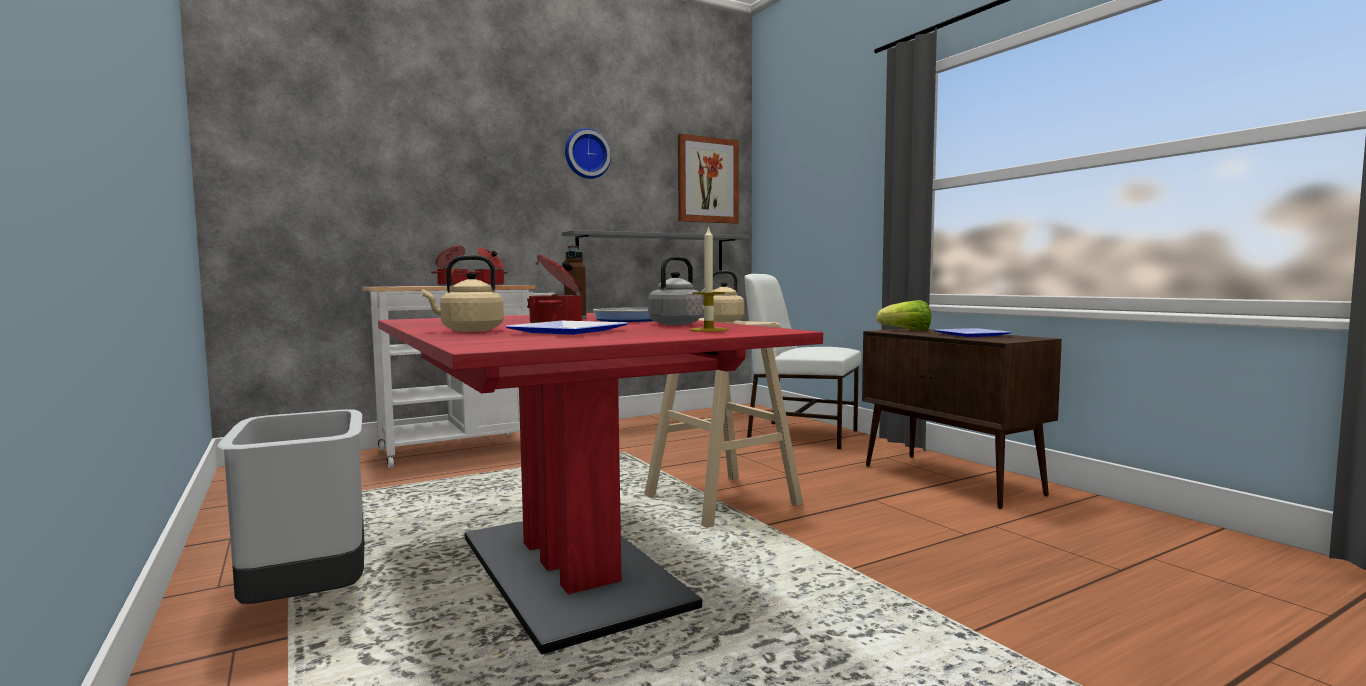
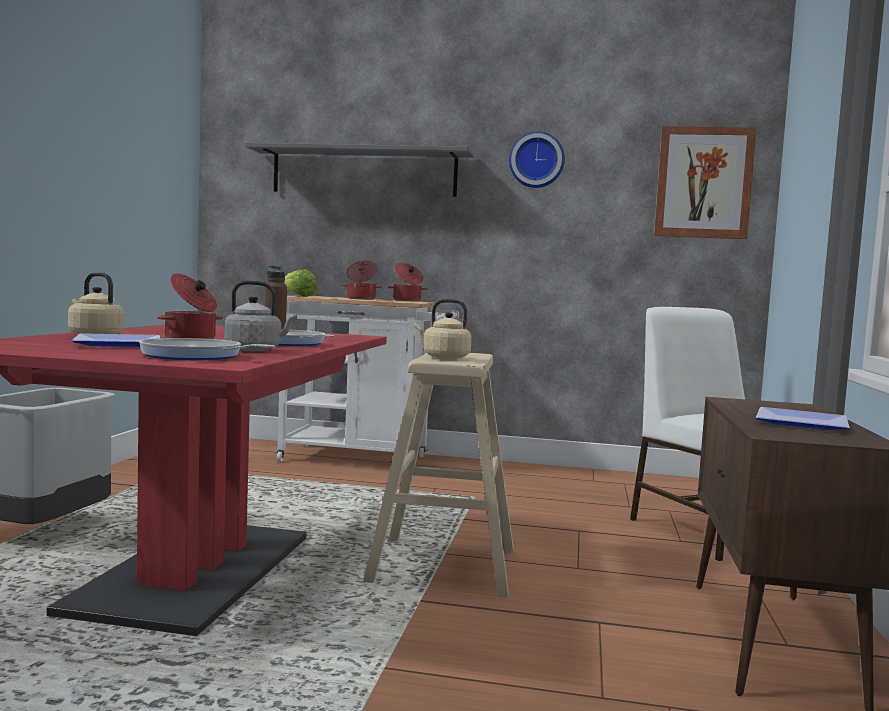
camera: 40 degrees right, 0 degrees up
(652, 253) = (614, 274): grey shelf -> grey shelf (364, 172)
(708, 330) = (195, 356): candle -> frying pan
(906, 331) = (759, 405): lettuce -> lettuce (298, 296)

